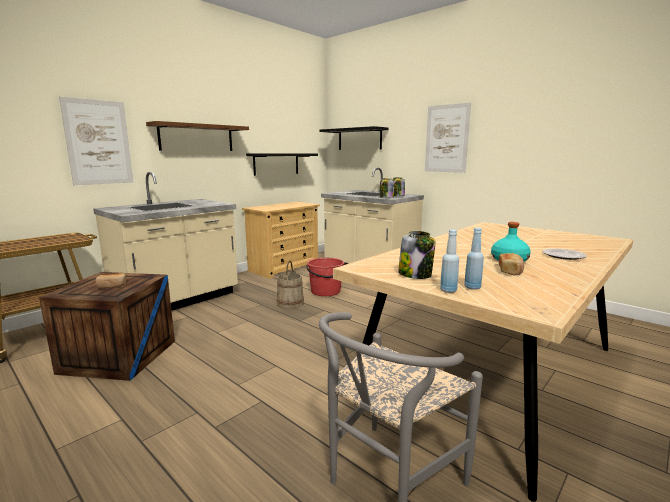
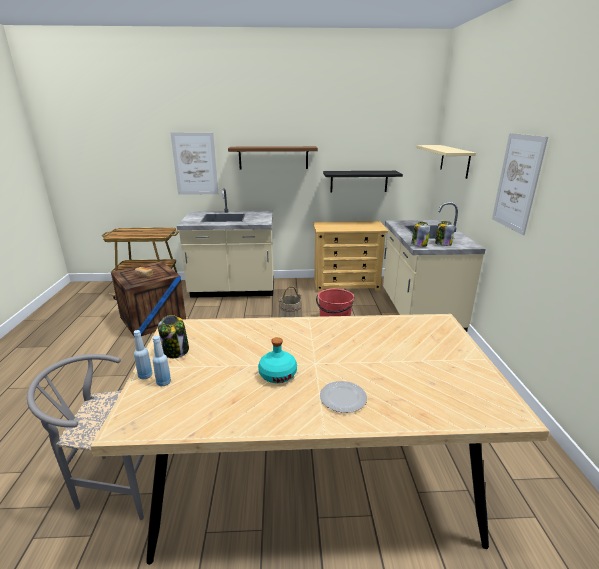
camera: 45 degrees right, 10 degrees up
(359, 139) = (455, 161): black shelf -> beige shelf
(510, 271) = (237, 385): bread -> none

